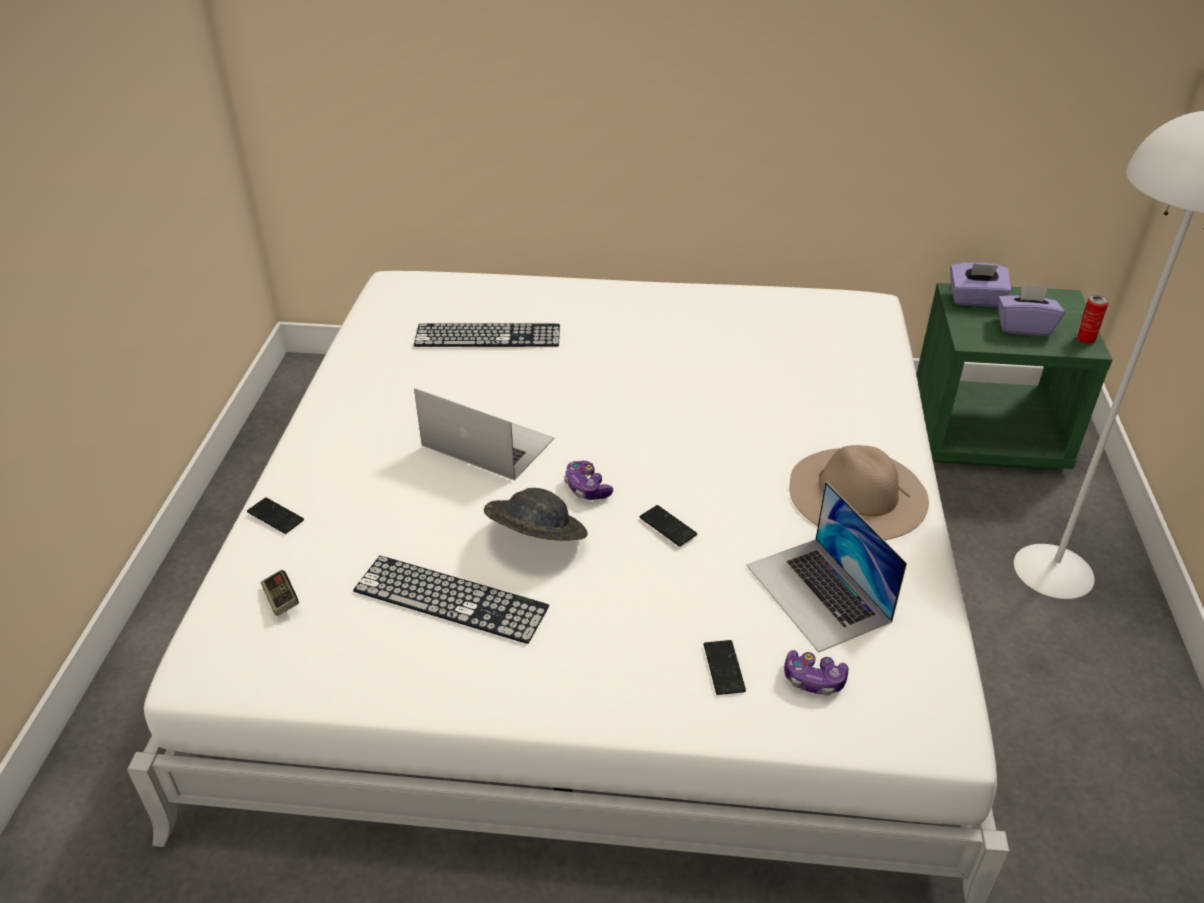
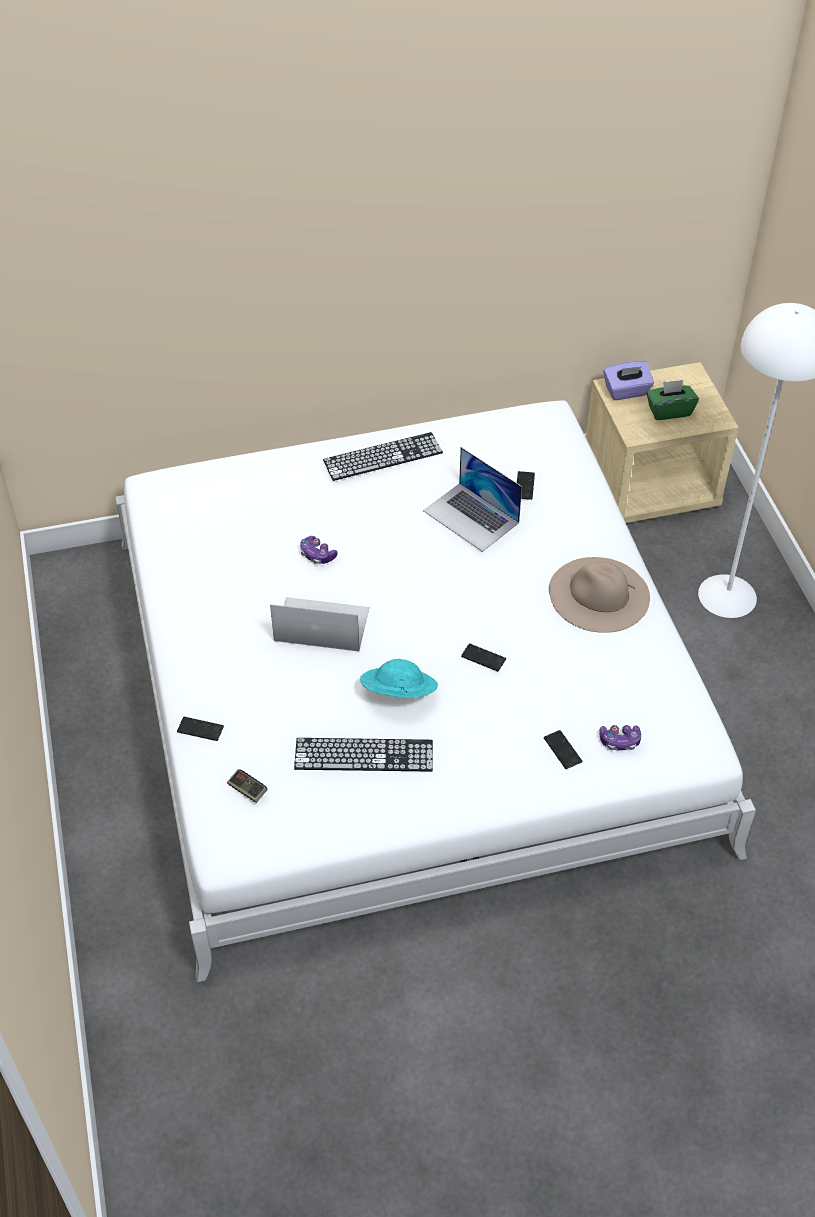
camera: 20 degrees left, 10 degrees up
(488, 335) = (265, 524): keyboard -> keyboard (383, 456)
(535, 539) = (398, 694): grey hat -> turquoise hat
(586, 488) = (413, 643): game controller -> game controller (317, 555)
(808, 360) = (525, 486): none -> phone
(818, 593) = (600, 680): laptop -> laptop (471, 517)
(987, 433) = (650, 486): green nightstand -> beige nightstand
(1024, 327) = (669, 411): purple tissue box -> green tissue box
(1085, 339) = (715, 412): can -> none

